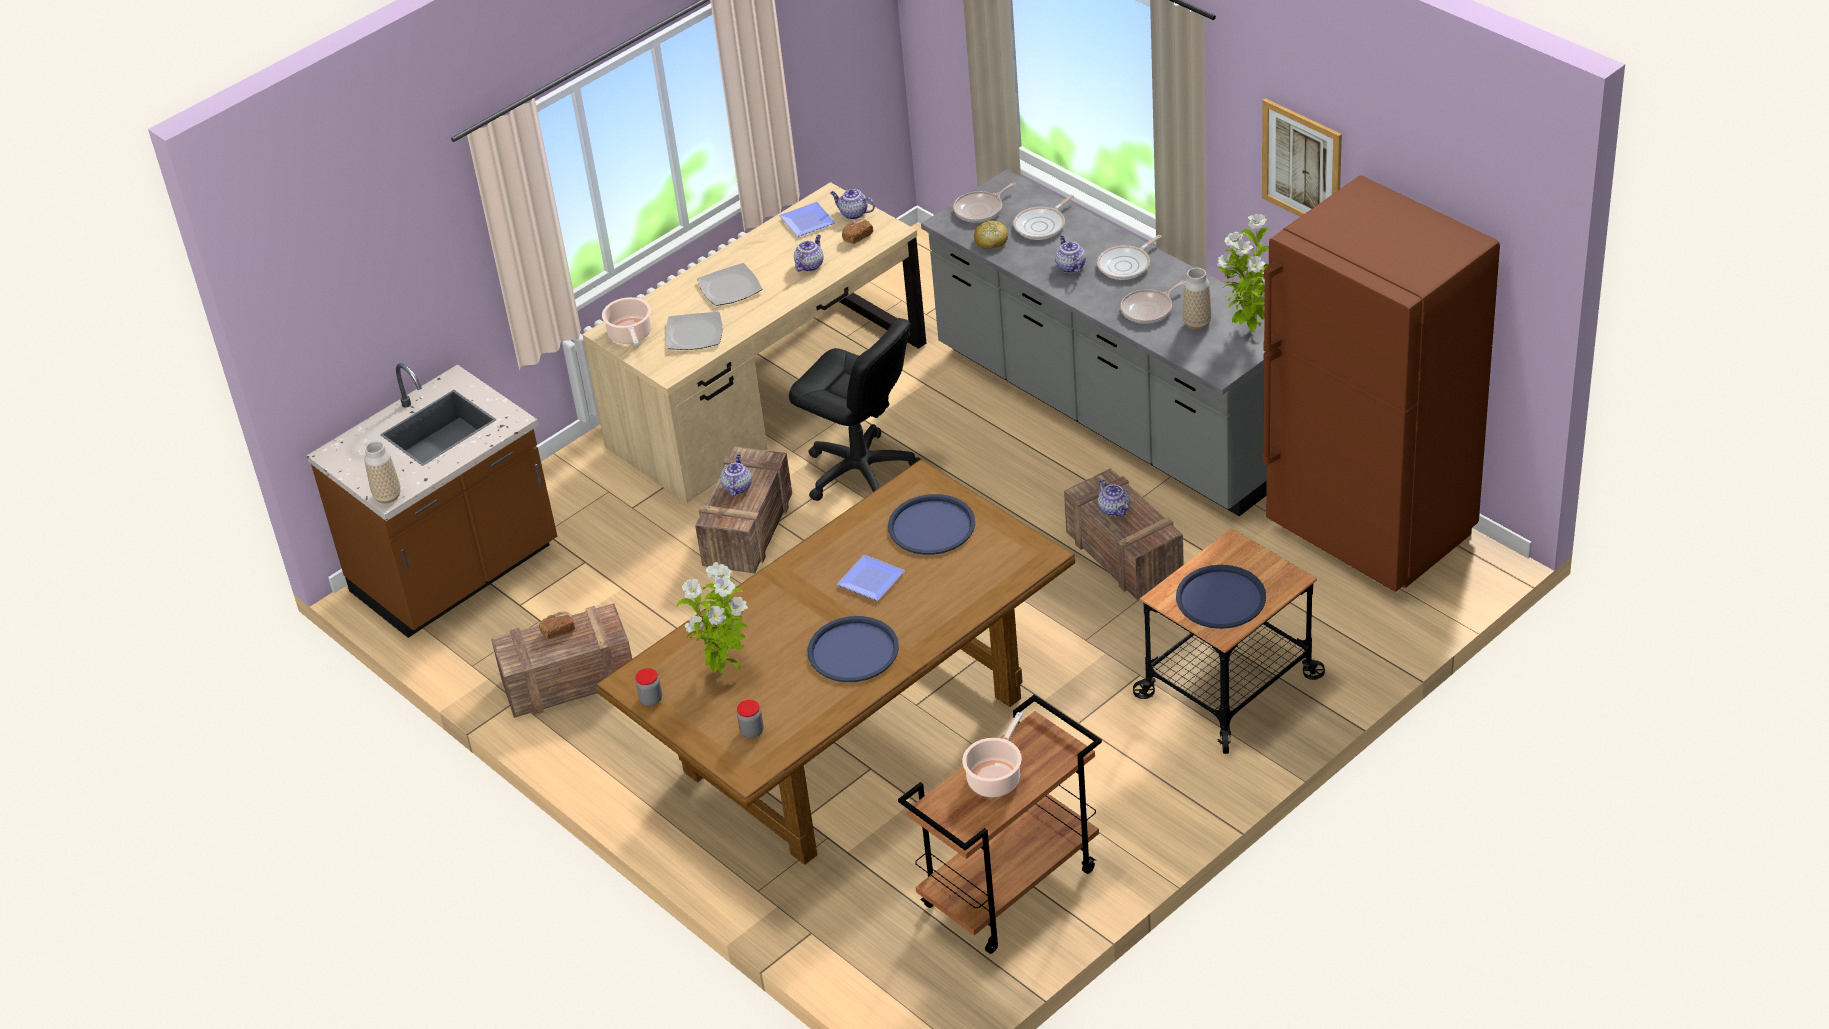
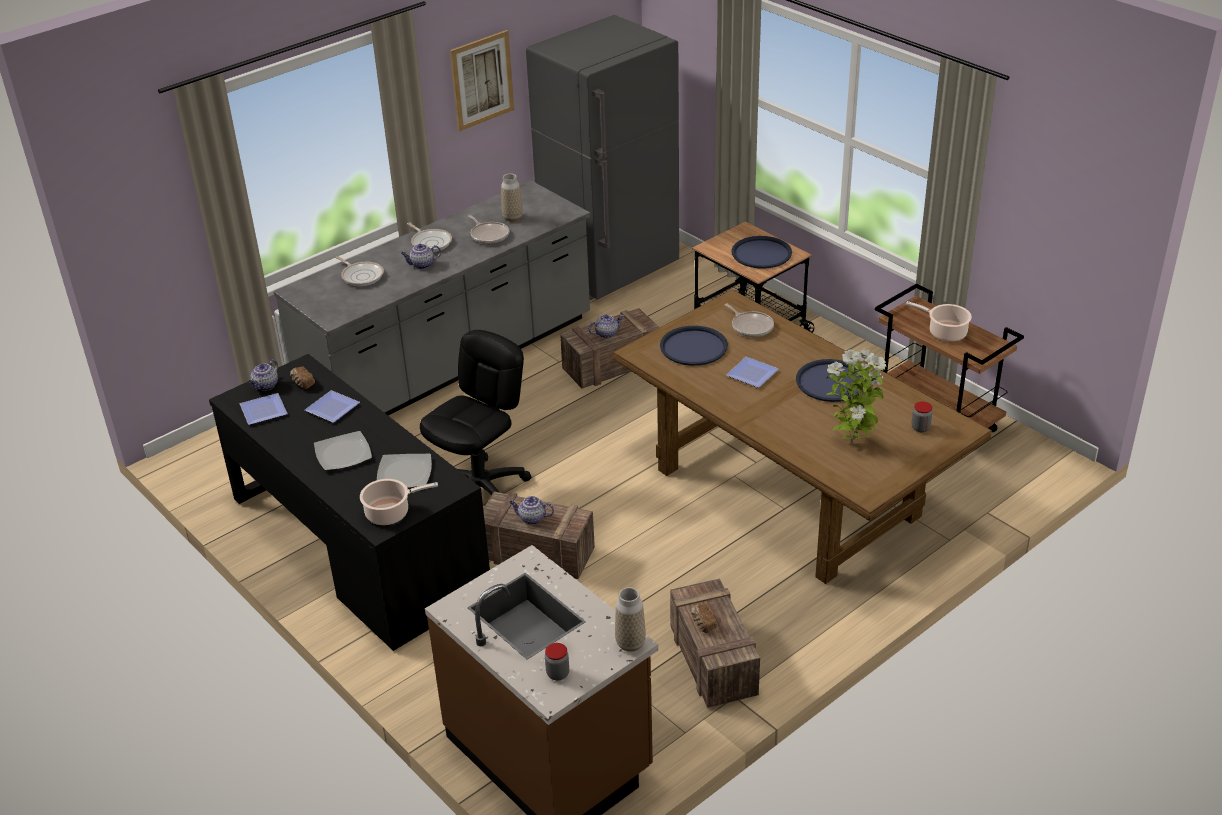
camera: 90 degrees left, 5 degrees down
(651, 699) = (888, 480): jar -> jar (557, 674)
(768, 396) = (357, 544): beige desk -> black desk
(809, 265) = (330, 409): teapot -> plate
(980, 210) = (325, 302): frying pan -> frying pan (751, 326)
(991, 241) = (371, 298): bread -> none
(1249, 329) = (526, 200): potted plant -> none
(1371, 533) = (611, 271): brown fridge -> grey fridge

